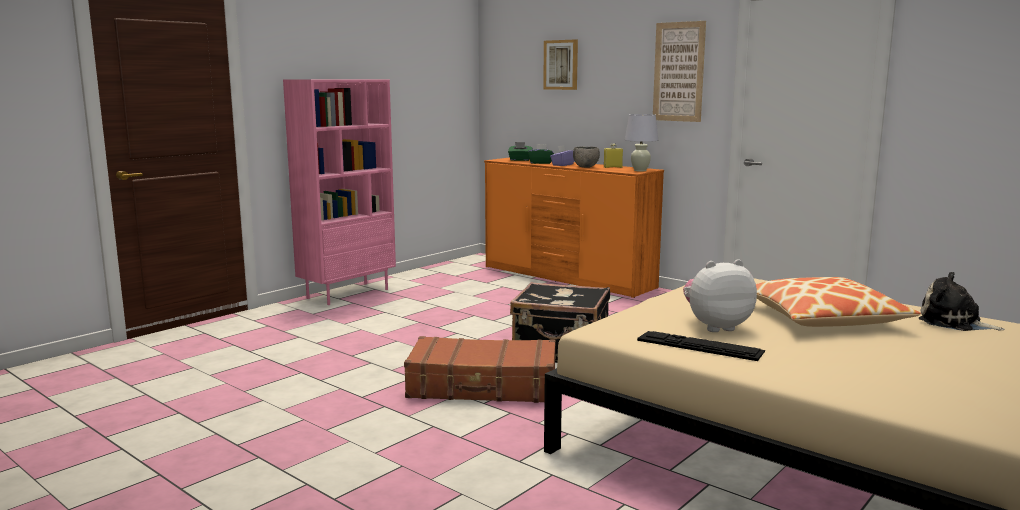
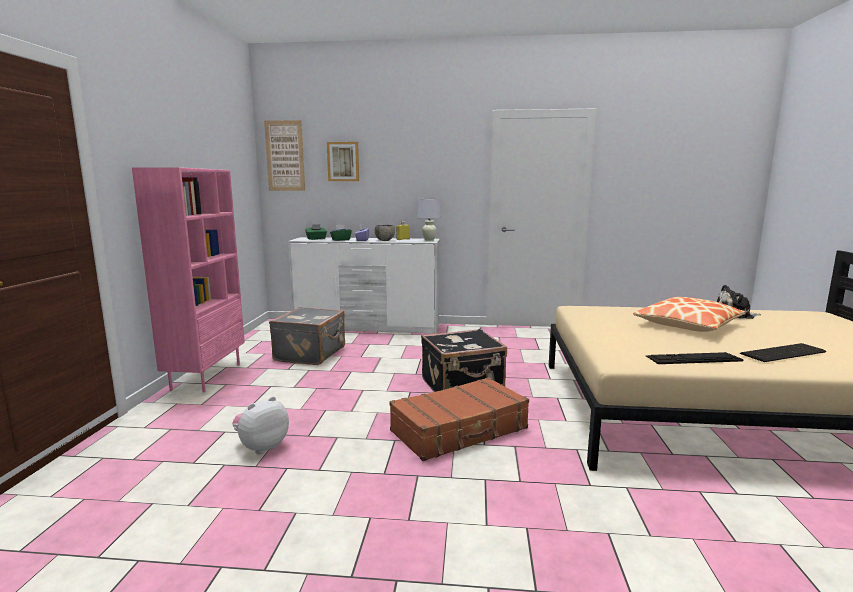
camera: 35 degrees left, 0 degrees up
(464, 292) = (311, 354): none -> grey suitcase
(567, 277) = (368, 327): orange dresser -> white dresser
(678, 72) = (447, 167): picture -> picture (285, 156)
(716, 327) = (662, 343): plush toy -> plush toy (261, 447)
(844, 365) = (780, 352): none -> keyboard

